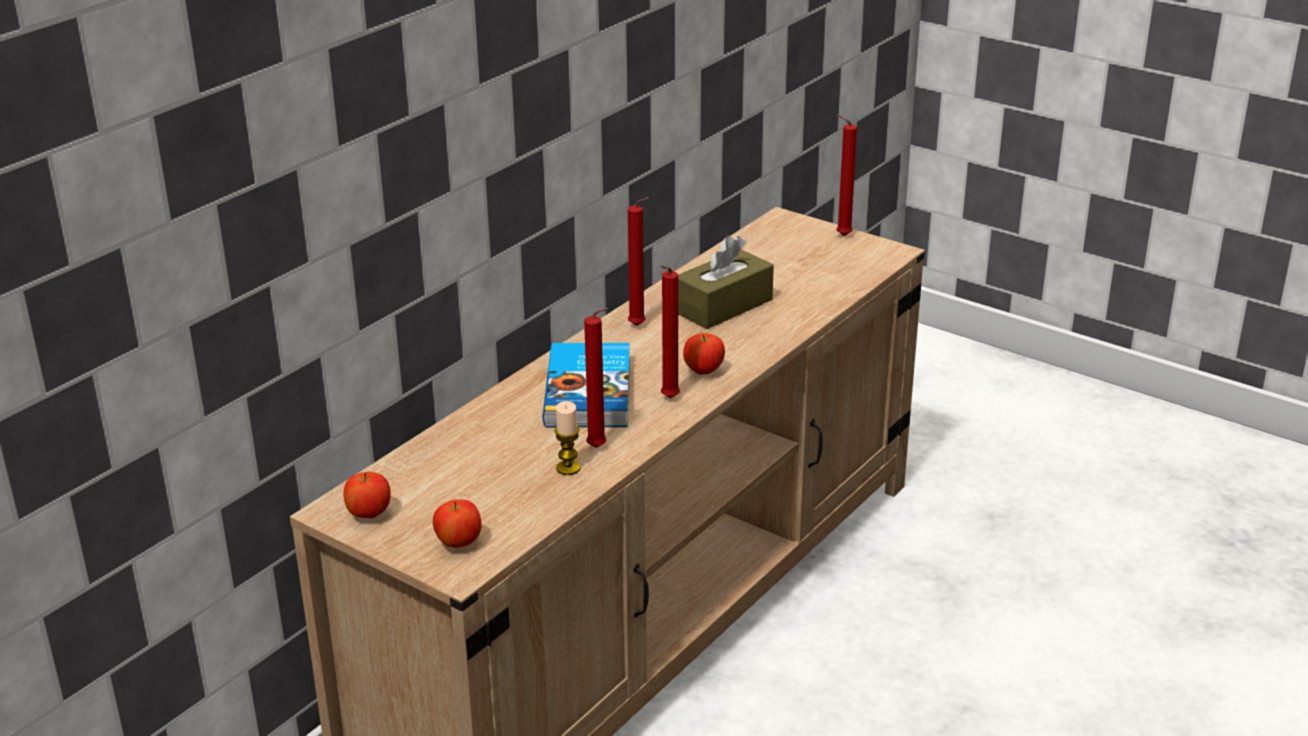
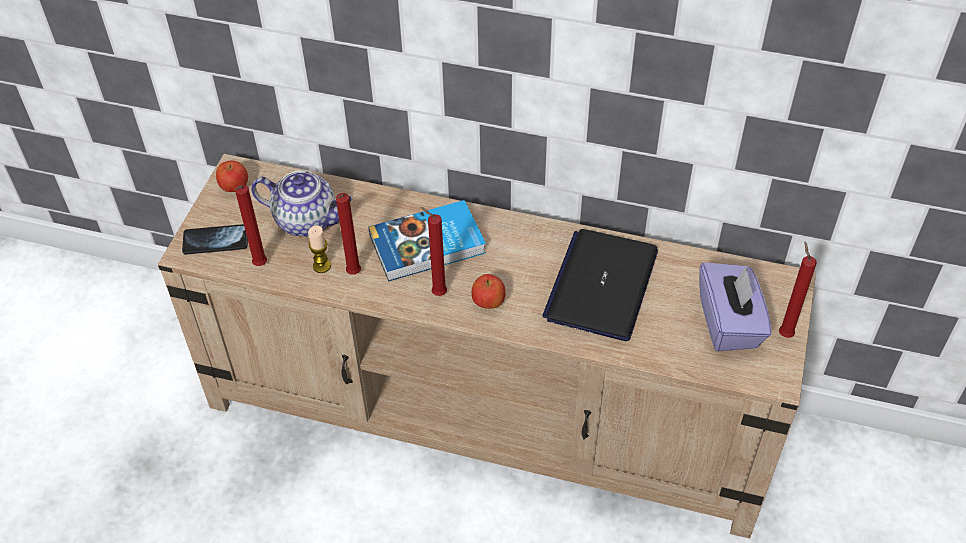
camera: 70 degrees right, 20 degrees up
(458, 543) = (215, 241): apple -> phone
(481, 466) = (308, 221): none -> teapot
(639, 326) = (539, 243): red candle -> red candle (259, 266)
(723, 306) = (601, 285): brown tissue box -> laptop
(813, 256) = (729, 323): none -> purple tissue box

